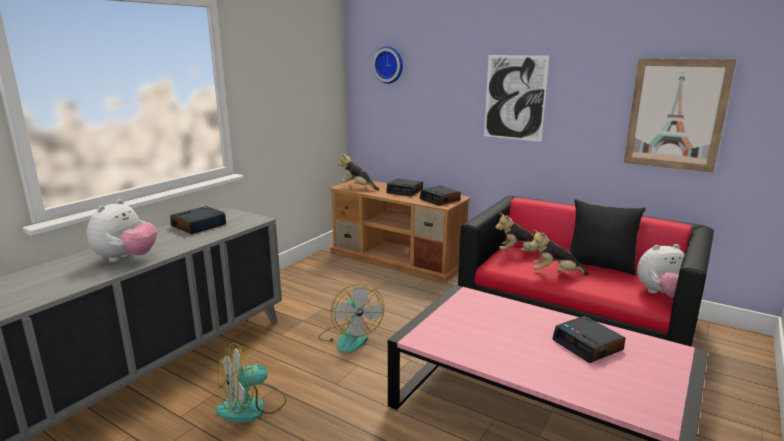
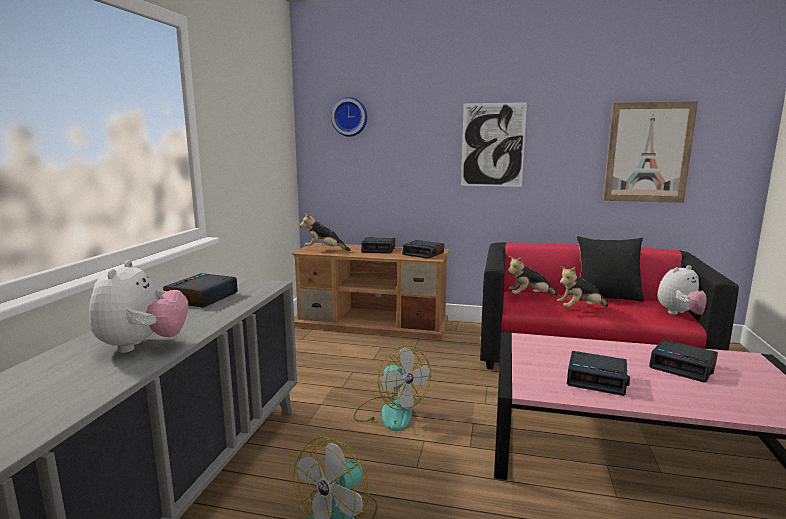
camera: 20 degrees left, 5 degrees down
(488, 341) = (597, 379): none -> alarm clock

